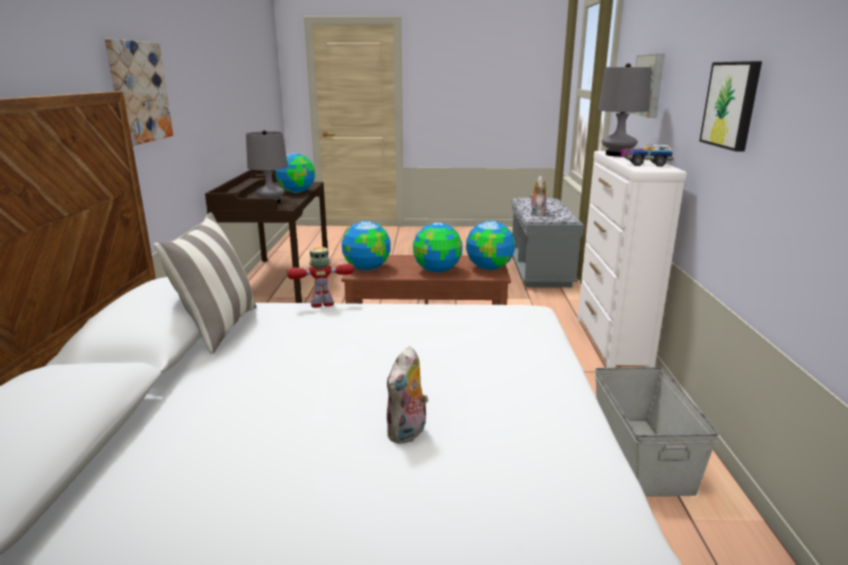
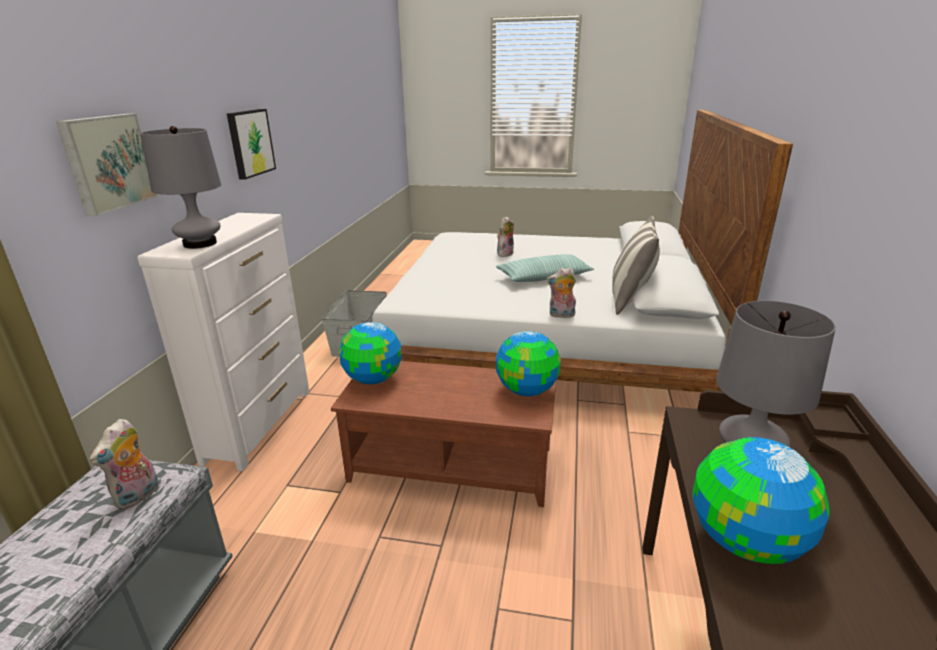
camera: 170 degrees left, 5 degrees up
(138, 92) = (837, 160): picture -> none
(323, 304) = (561, 315): toy robot -> plush toy
(329, 362) = (544, 277): none -> pillow
(437, 270) = (438, 378): globe -> none
(645, 164) = (237, 223): toy truck -> none

